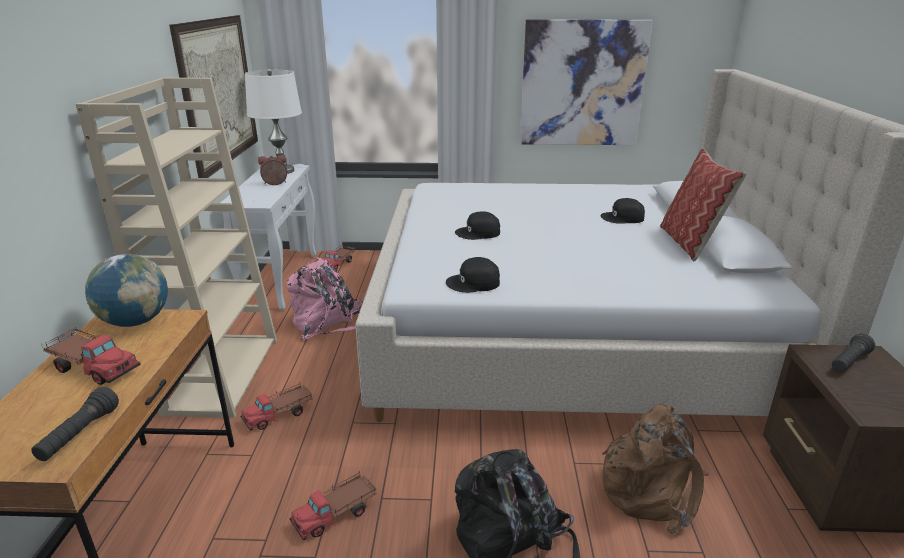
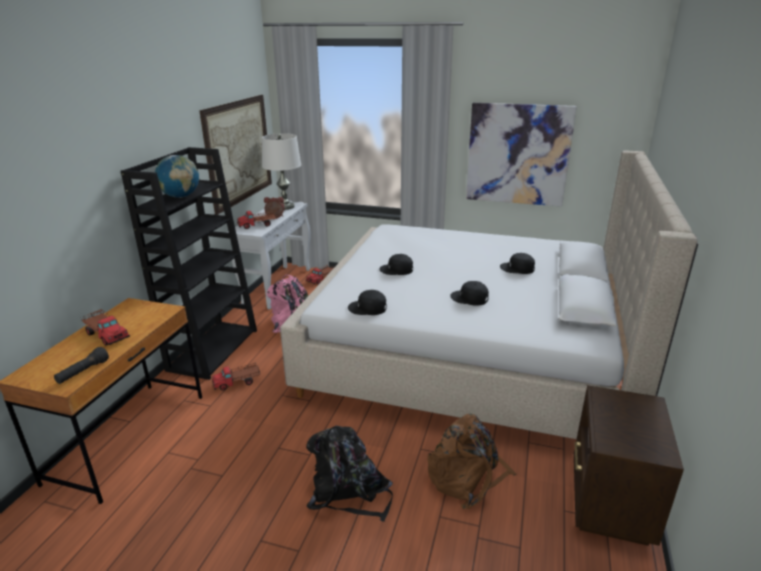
camera: 15 degrees right, 0 degrees up
(136, 322) = (141, 309): globe -> globe (180, 196)
(222, 374) = (213, 349): beige bookcase -> black bookcase
(336, 514) = (246, 452): toy truck -> toy truck (258, 225)
(593, 257) = (469, 298): none -> black cap
(690, 243) = (556, 295): pillow -> none
(848, 362) = (624, 406): black flashlight -> none

